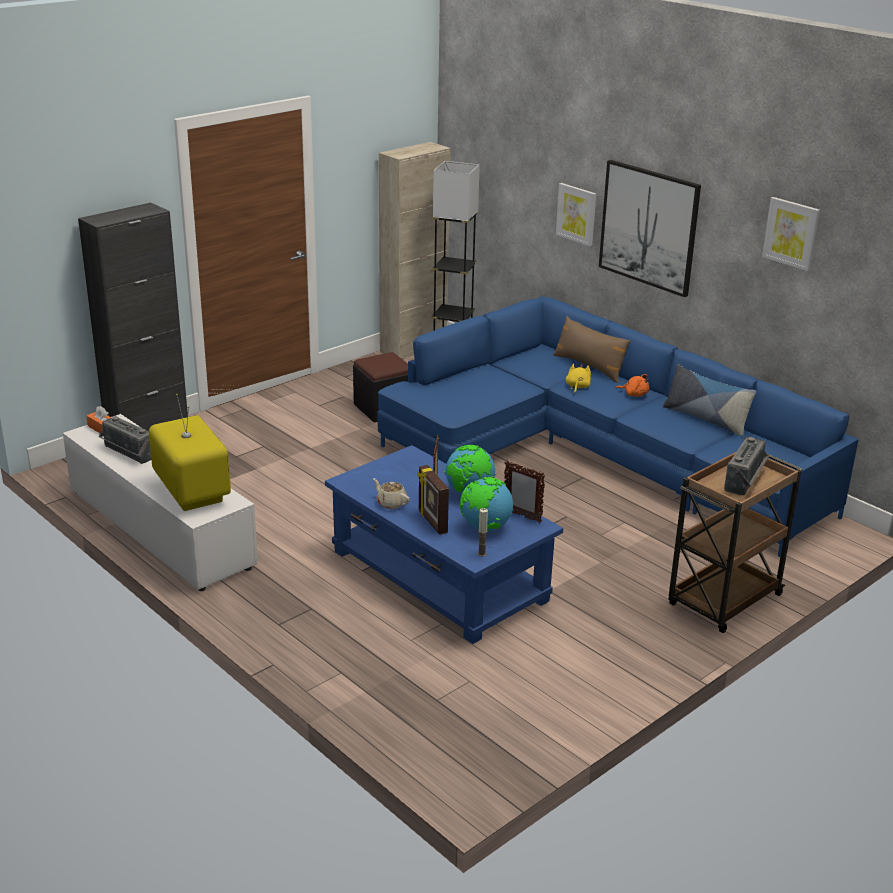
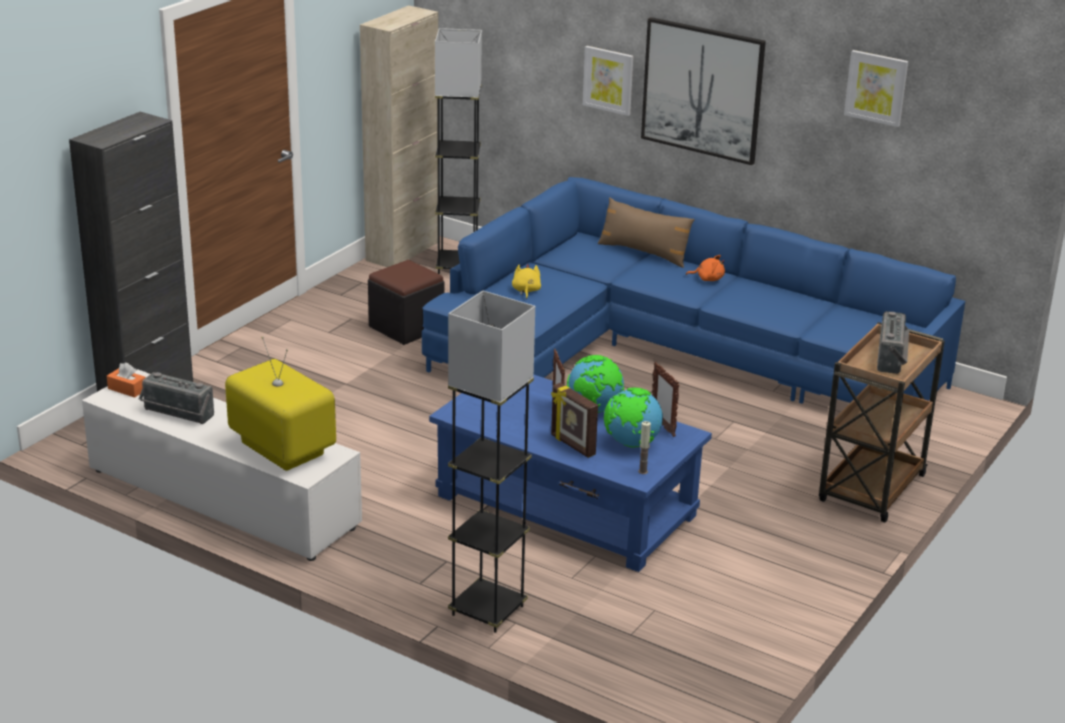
camera: 15 degrees left, 0 degrees up
(323, 658) = (487, 610): none -> grey floor lamp
(391, 503) = (517, 431): beige teapot -> none
(522, 516) = (663, 426): picture frame -> picture frame turned 45 degrees clockwise
(577, 387) = (643, 277): yellow plush toy -> yellow plush toy (526, 291)
(706, 419) = (795, 297): pillow -> none

